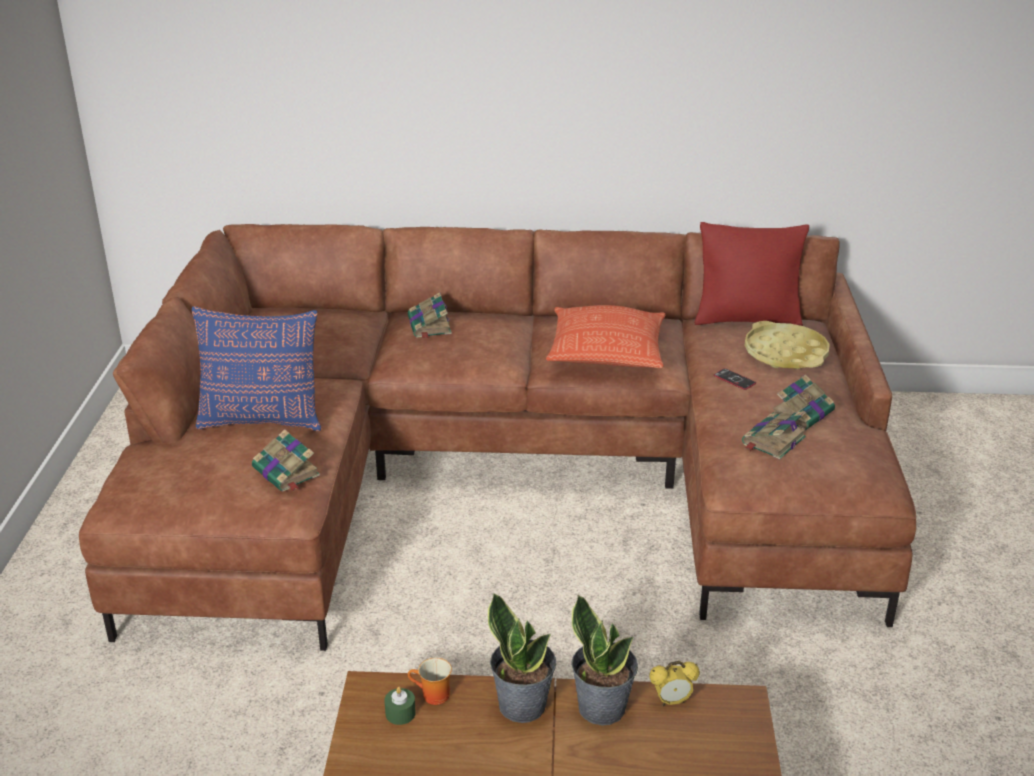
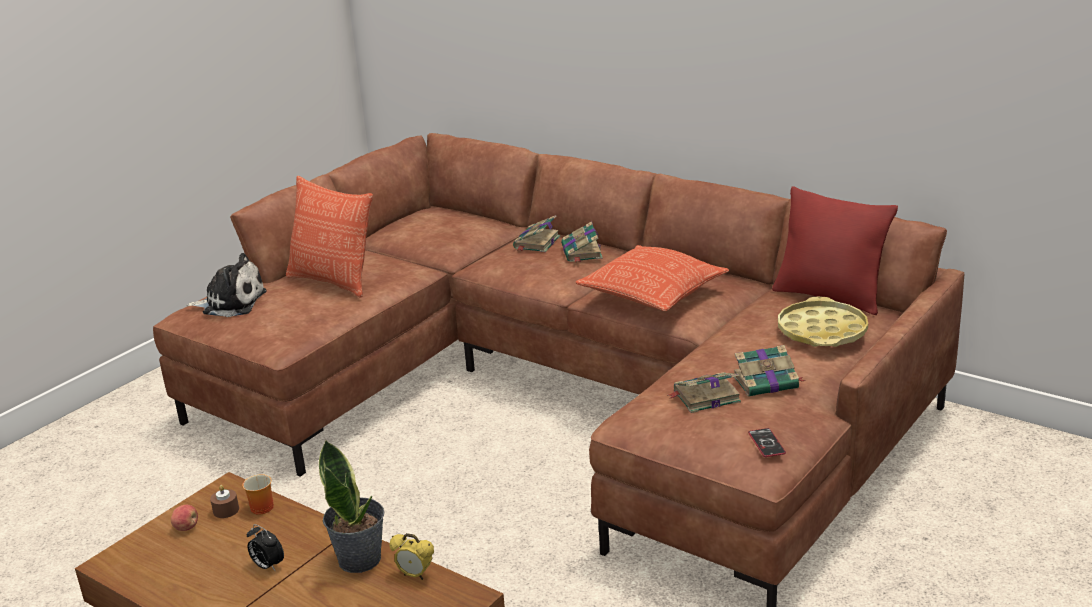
camera: 35 degrees right, 5 degrees down
(167, 477) = (231, 303): none -> plush toy
(262, 421) = (334, 281): blue pillow -> orange pillow
(287, 473) = (304, 319): book -> book (582, 252)
(380, 749) = (186, 527): none -> apple
(400, 713) = (226, 510): green candle -> brown candle
(520, 753) = (267, 566): none -> alarm clock
(522, 704) = (309, 535): potted plant -> none
(734, 380) = (742, 341): phone -> phone (766, 443)

